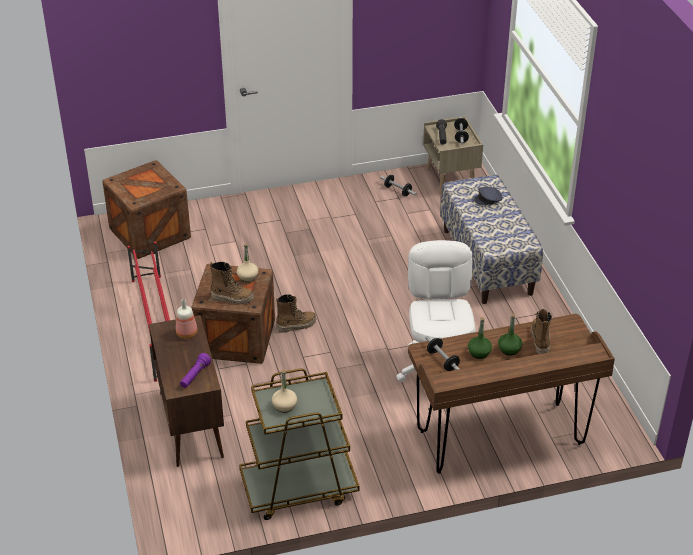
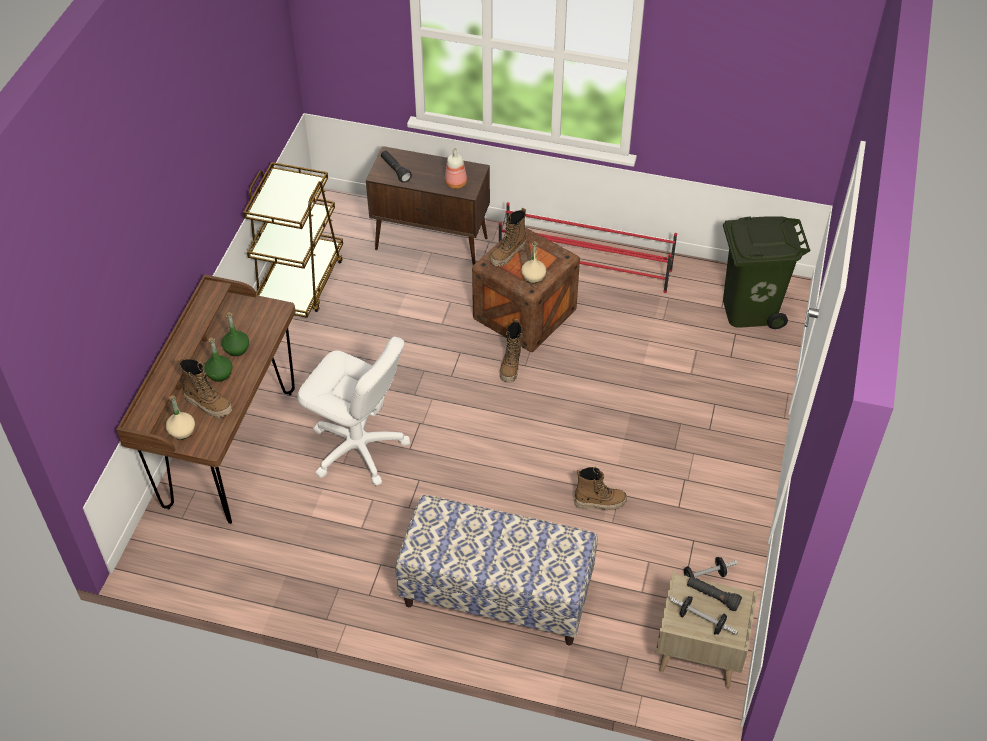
camera: 120 degrees right, 10 degrees up
(150, 233) = (749, 309): crate -> green trash can
(195, 376) = (395, 170): purple flashlight -> black flashlight
(284, 406) = (291, 189): beige bottle -> beige bottle (182, 431)
(380, 245) = (600, 502): none -> boot
(442, 361) = (251, 317): dumbbell -> none
(488, 199) = (528, 562): grey cap -> none

